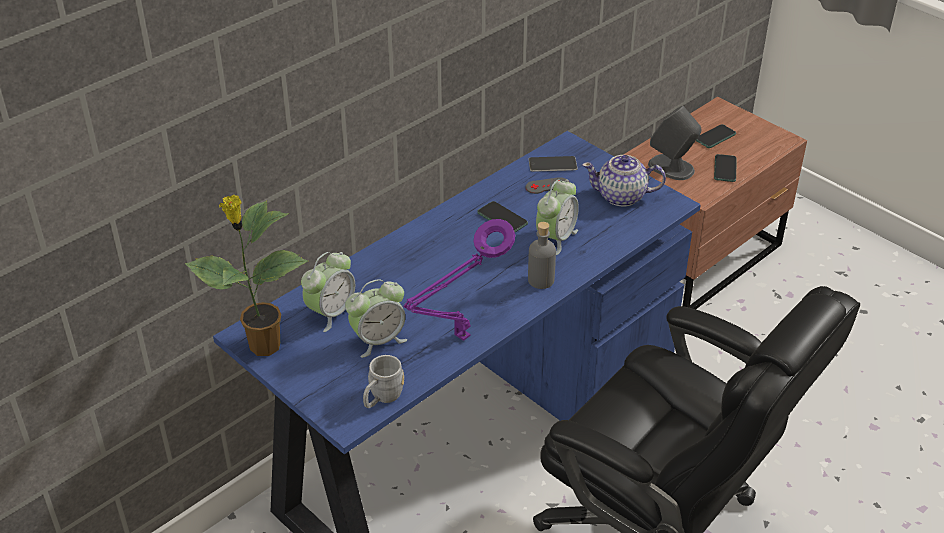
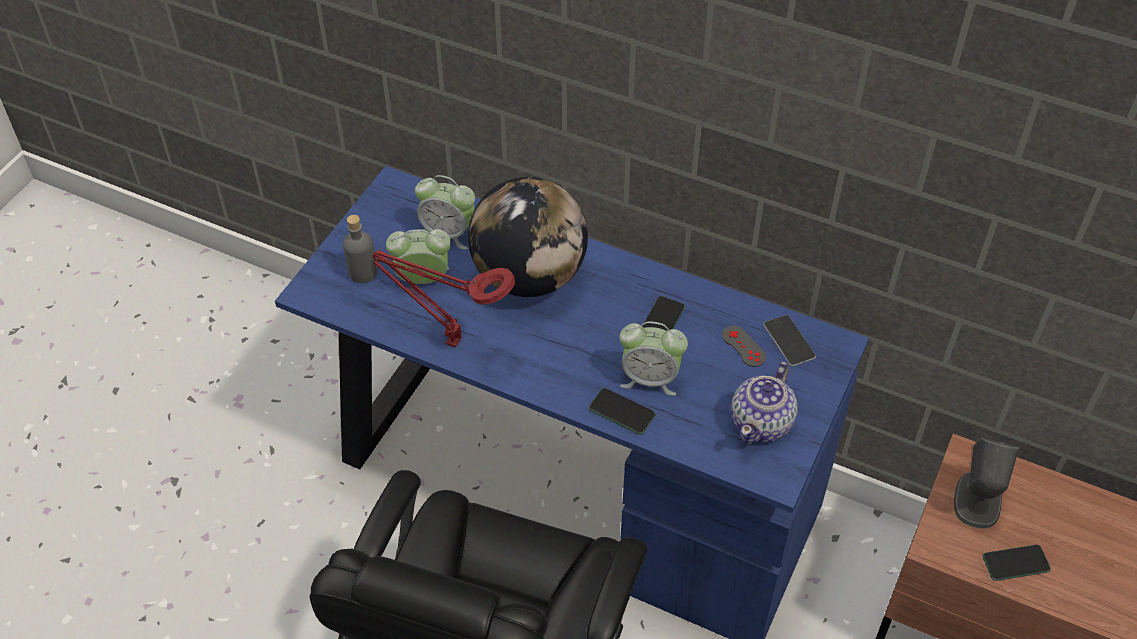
camera: 70 degrees right, 10 degrees up
(262, 346) = (383, 202): potted plant -> none
(378, 340) = (423, 279): alarm clock -> alarm clock turned 135 degrees clockwise
(382, 398) = (345, 307): grey mug -> none
(413, 276) = (529, 276): none -> globe
(459, 339) = (449, 340): purple table lamp -> red table lamp
(541, 280) = (570, 383): grey bottle -> grey bottle (363, 272)
(622, 196) = (762, 422): teapot -> teapot turned 135 degrees counterclockwise
(715, 137) = (1083, 537): phone -> phone (621, 412)

